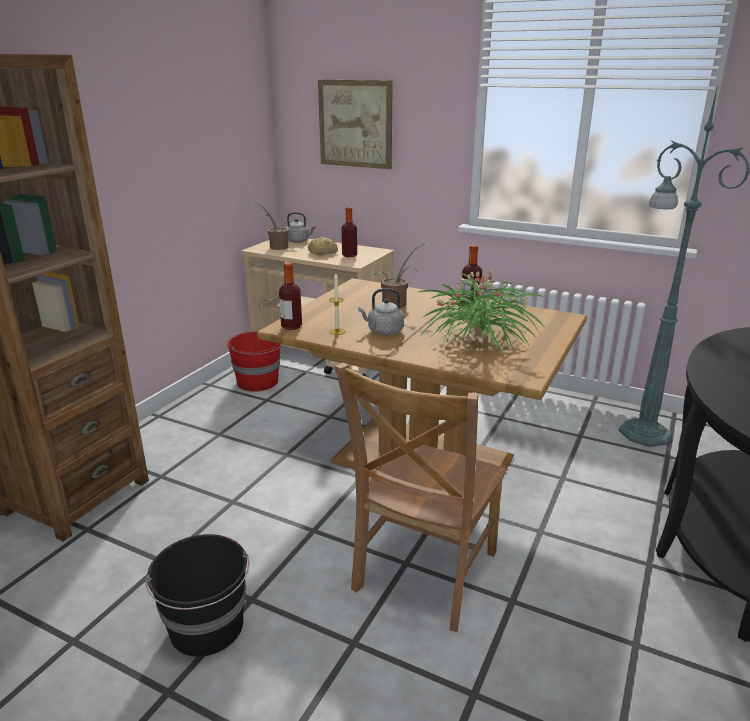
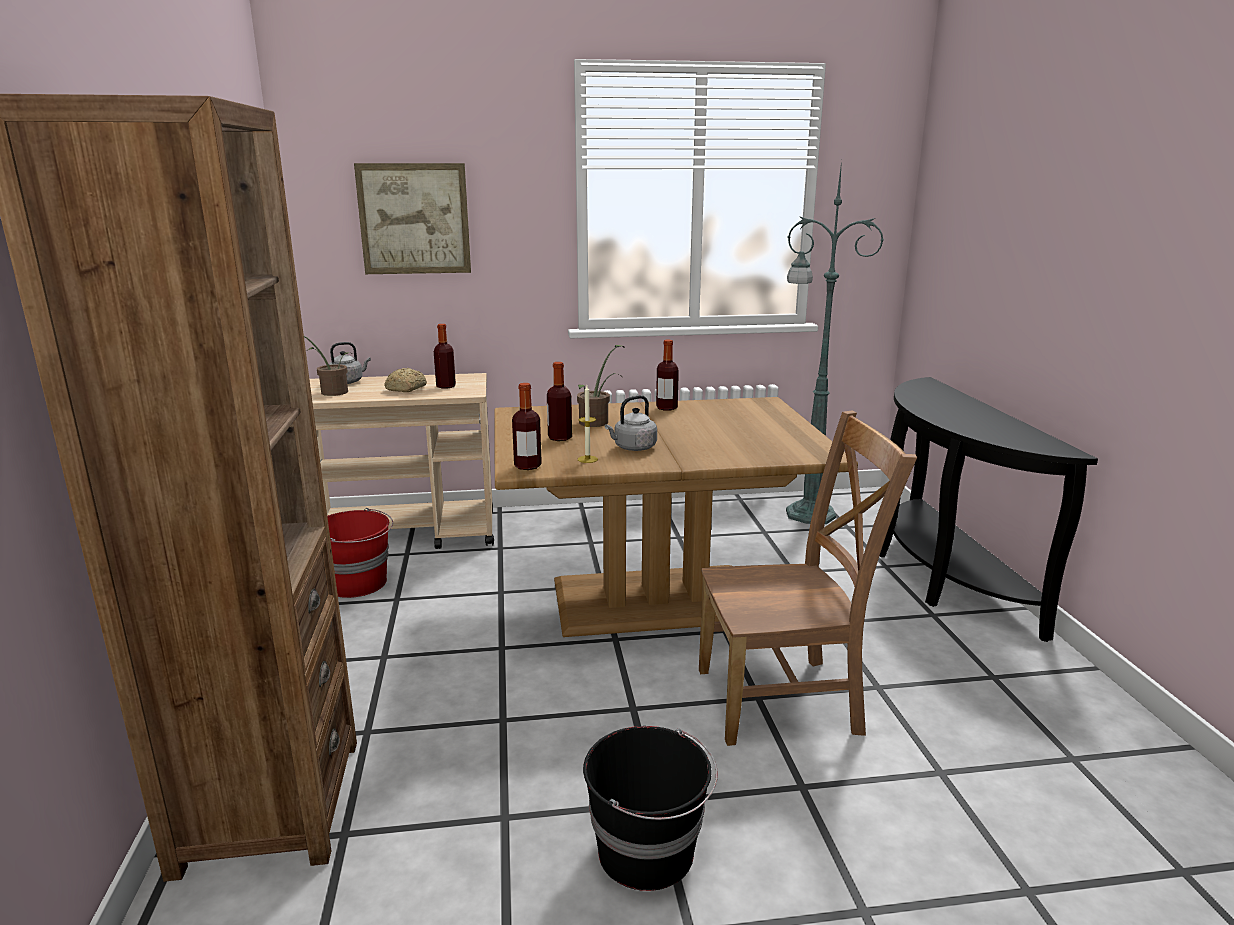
camera: 35 degrees left, 5 degrees down
(349, 310) = (560, 438): none -> bottle
(423, 574) = (785, 700): brown chair -> brown chair turned 90 degrees counterclockwise
(479, 339) = (733, 434): potted plant -> none

